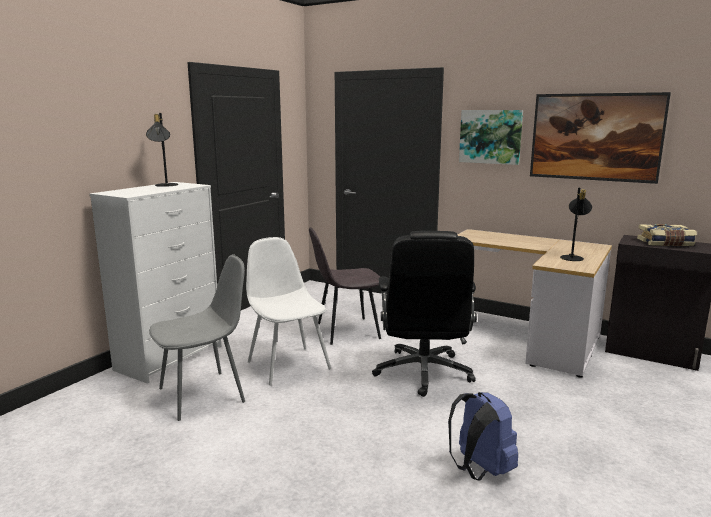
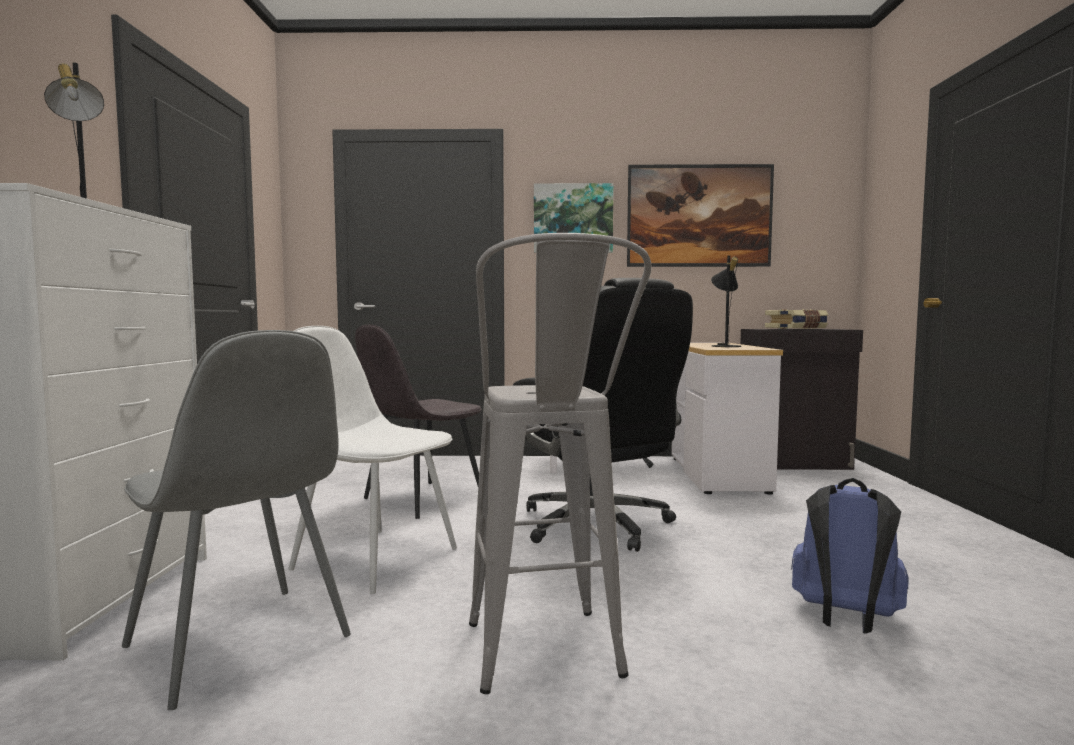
camera: 30 degrees left, 10 degrees down
(204, 394) = (240, 644): grey chair -> grey chair turned 105 degrees clockwise
(305, 442) = (548, 665): none -> grey stool

